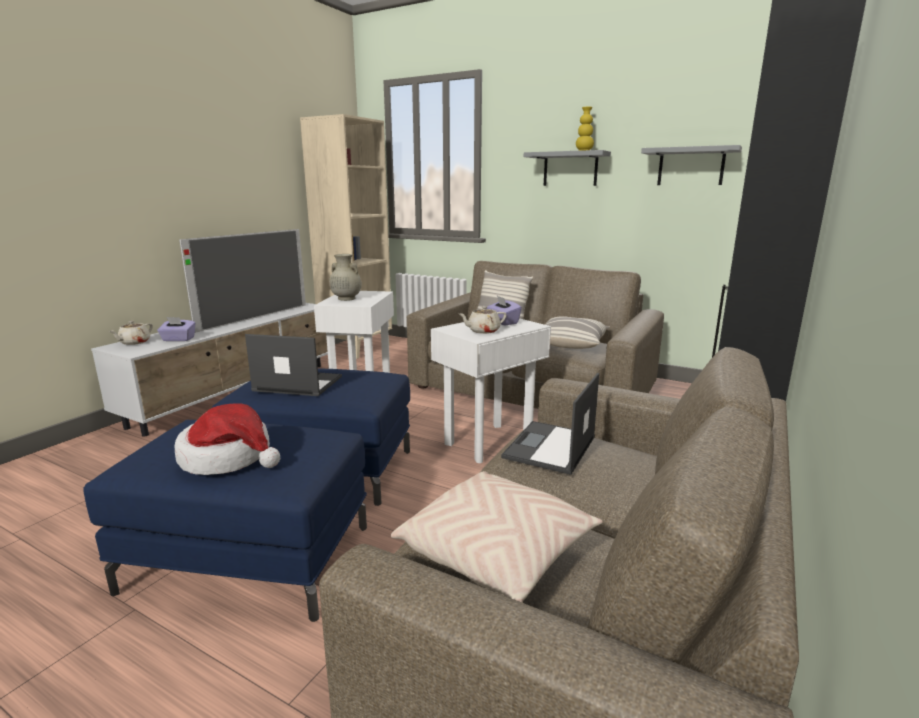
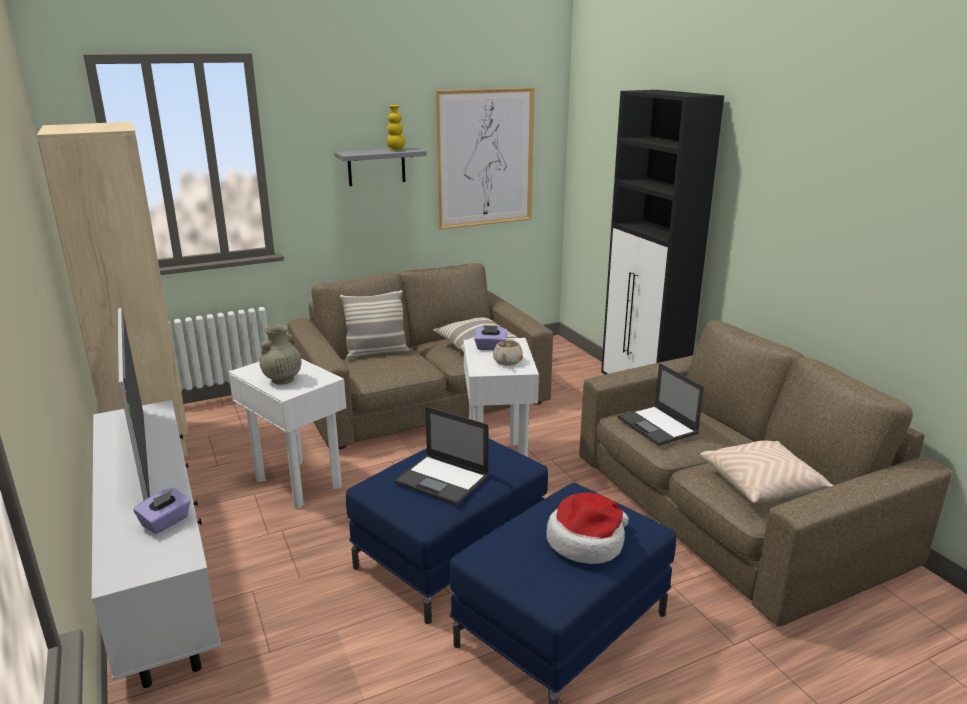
camera: 55 degrees left, 5 degrees up
(134, 342) = (123, 558): beige teapot -> none
(297, 383) = (443, 480): laptop -> laptop turned 105 degrees counterclockwise
(691, 166) = (485, 158): grey shelf -> picture

